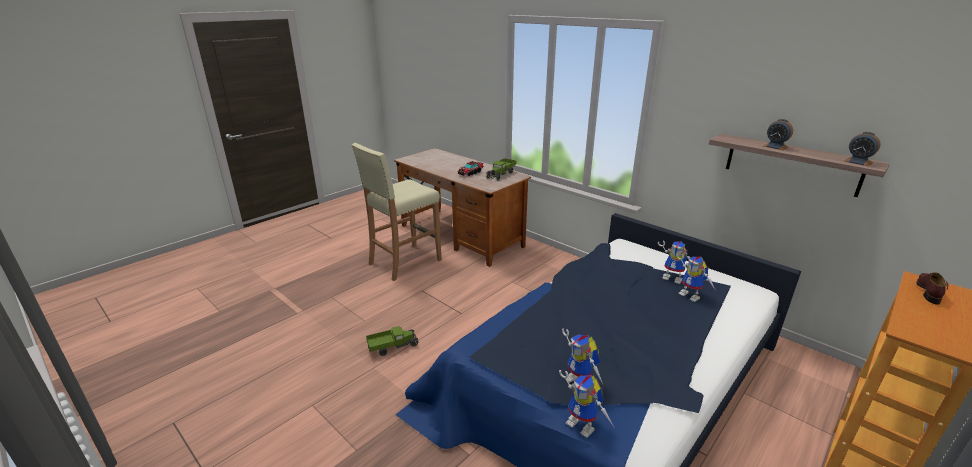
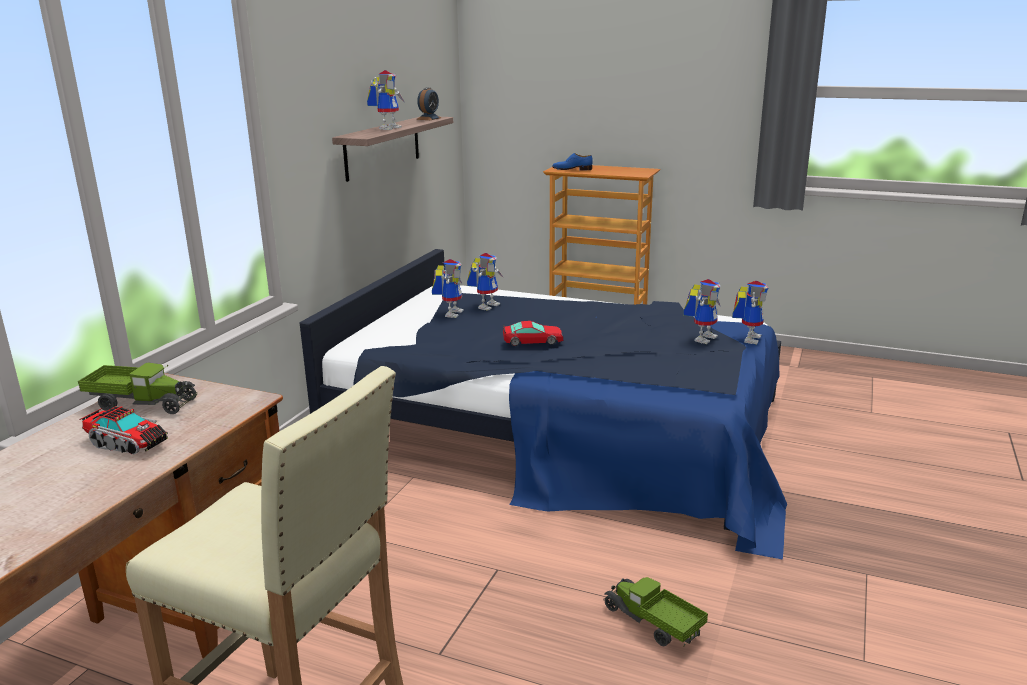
camera: 110 degrees left, 5 degrees down
(598, 295) = (532, 341): none -> toy car
(775, 146) = (388, 128): alarm clock -> toy robot
(928, 291) = (572, 169): brown shoe -> blue shoe

